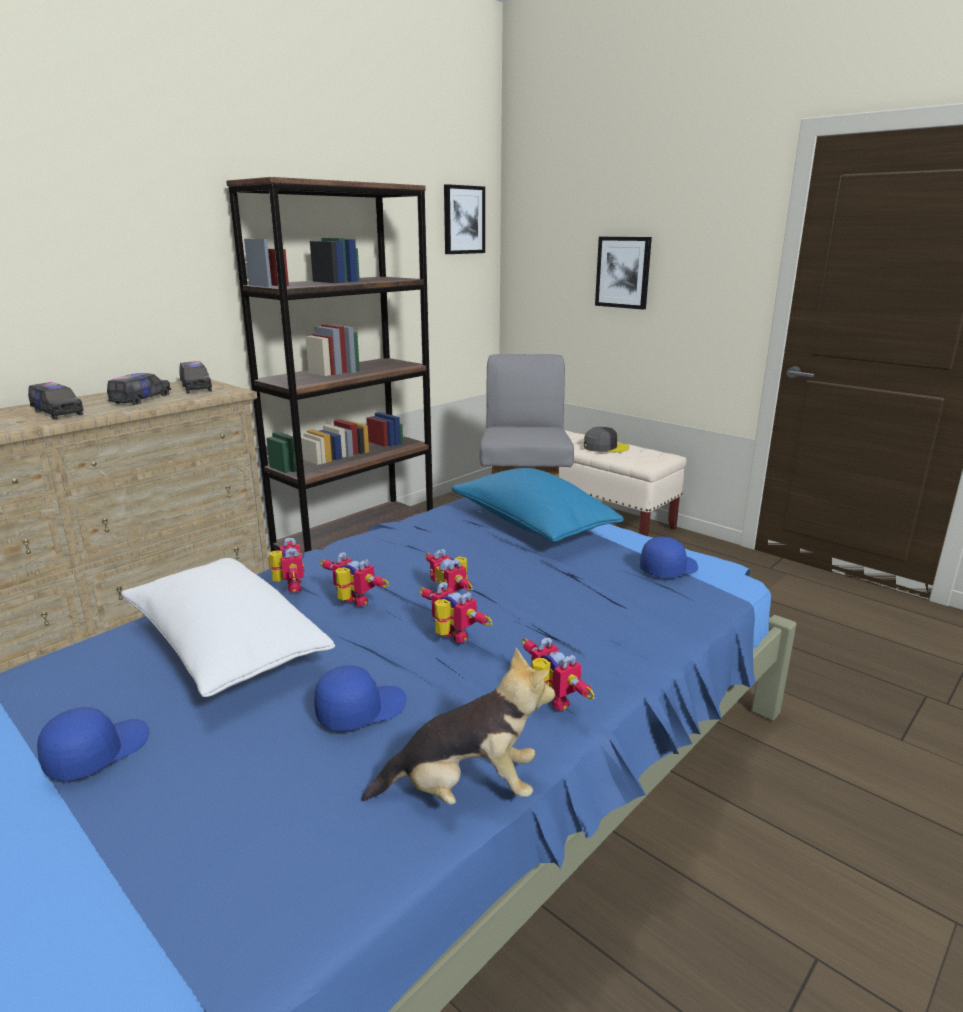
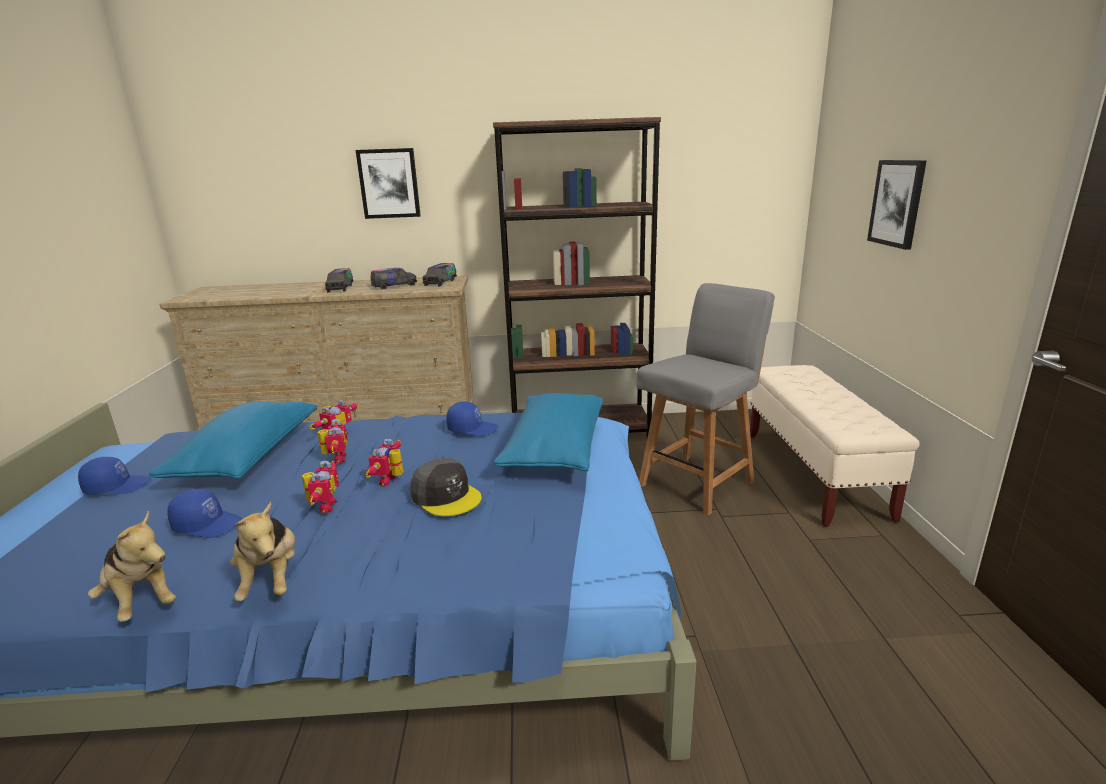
camera: 45 degrees right, 0 degrees up
(225, 648) = (247, 458): white pillow -> blue pillow
(463, 220) = (758, 145): picture -> picture (389, 183)
(549, 702) = (271, 579): toy robot -> plush toy
(605, 447) = (830, 402): grey cap -> grey cap (446, 496)
(668, 569) = (566, 531): blue cap -> blue cap (472, 429)

